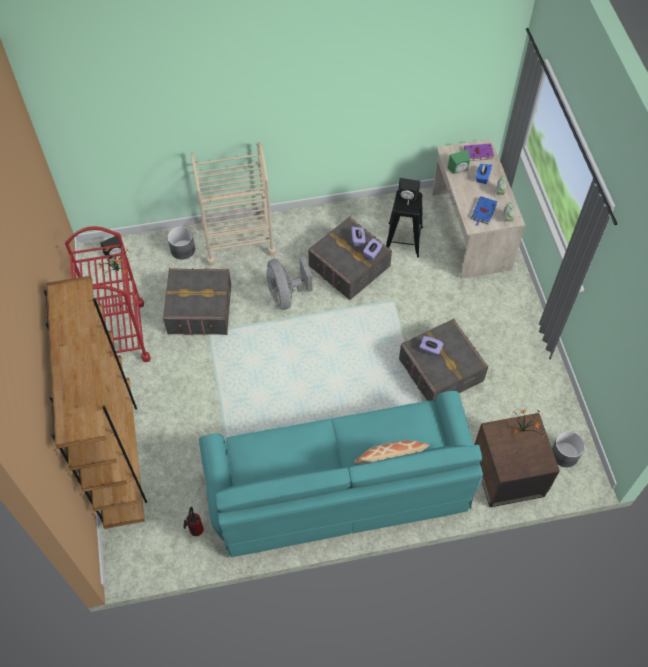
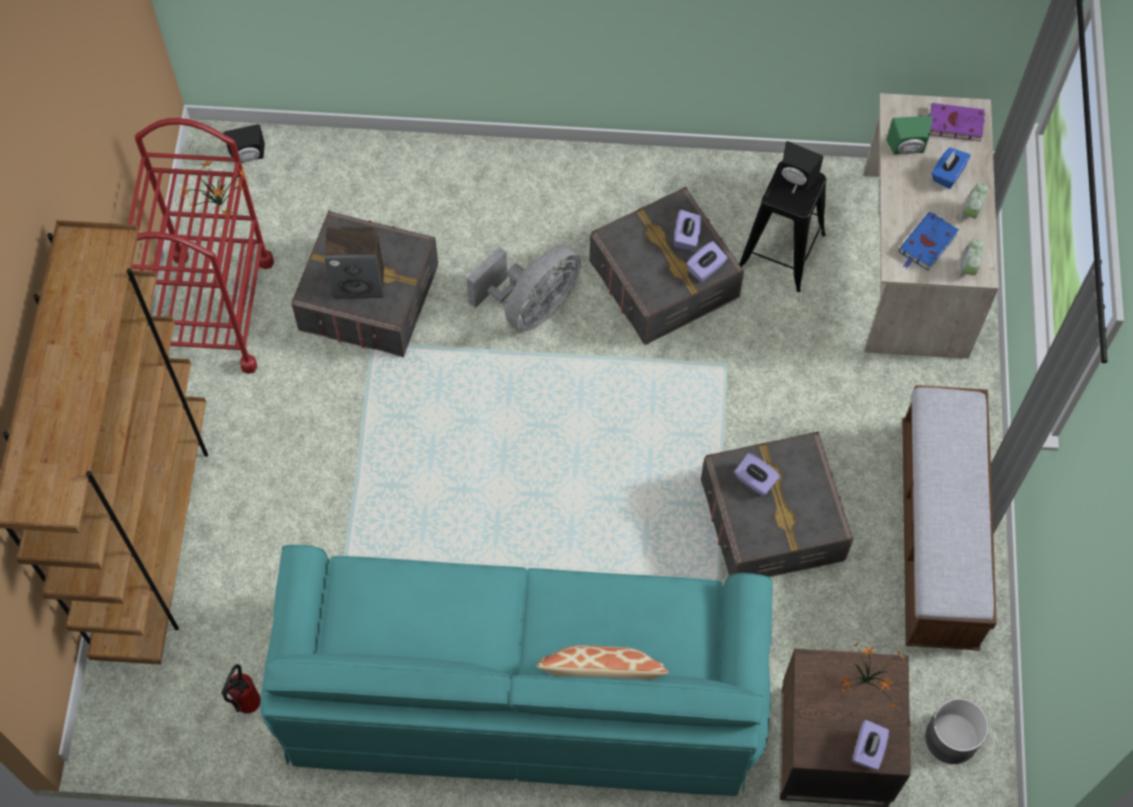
camera: 15 degrees right, 5 degrees up
(183, 250) = (371, 177): grey planter -> none
(196, 299) = (359, 282): none -> speaker
(238, 239) = (476, 180): beige cart -> none
(286, 295) = (531, 307): grey fan -> grey fan turned 135 degrees counterclockwise
(525, 358) = (937, 535): none -> bench
(534, 464) = (868, 750): none -> purple tissue box

